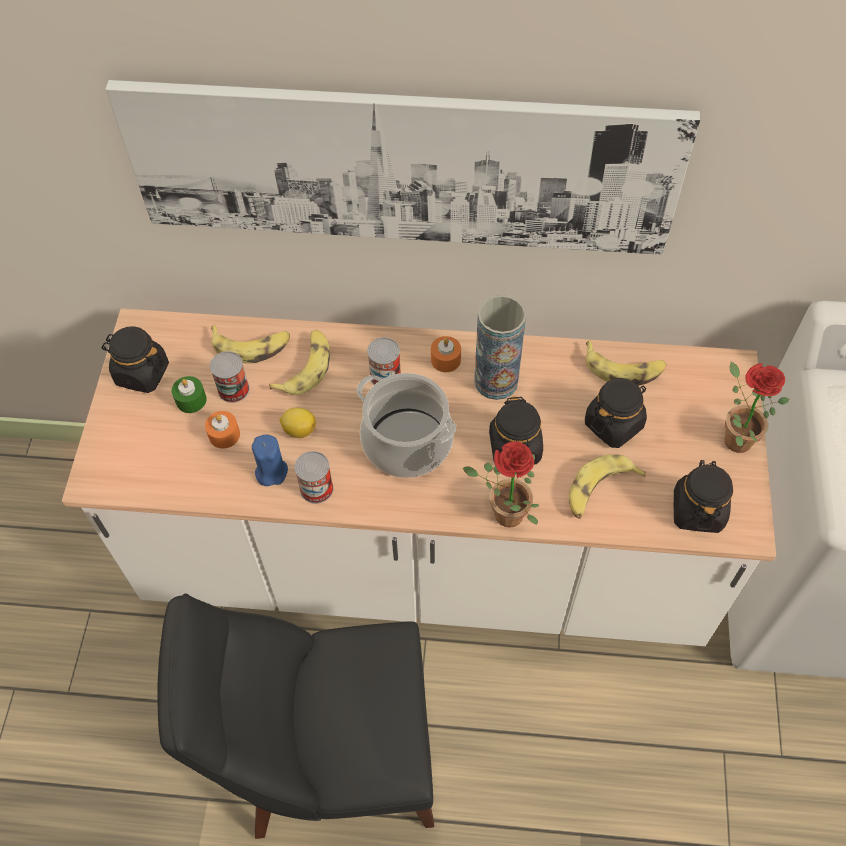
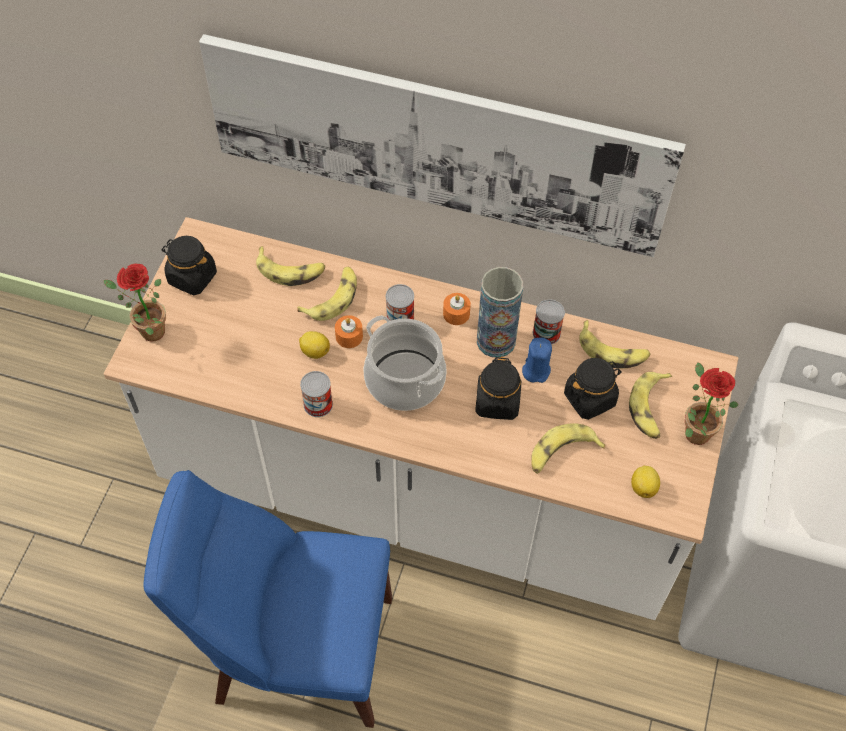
camera: 10 degrees right, 0 degrees up
(191, 400) = (228, 308): green candle -> none
(224, 435) = (250, 343): orange candle -> orange candle (349, 336)
(233, 389) = (266, 305): can -> can (546, 333)
(271, 471) = (283, 382): blue candle -> blue candle (536, 370)
(330, 757) = (295, 649): black chair -> blue chair
(502, 515) = (471, 458): potted plant -> potted plant (147, 331)
(680, 423) = (650, 408): none -> banana
(697, 510) = (643, 487): black jar -> lemon

